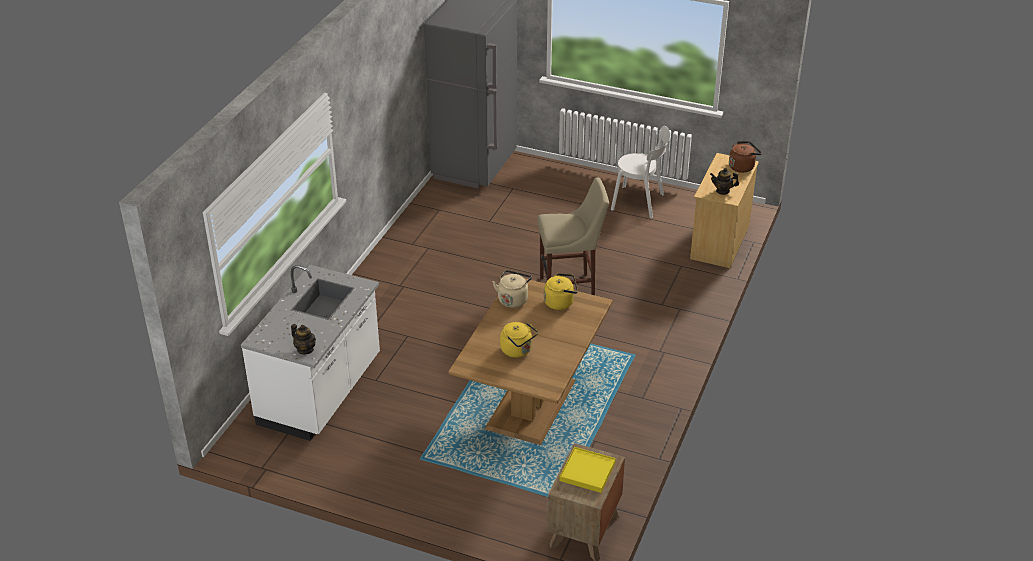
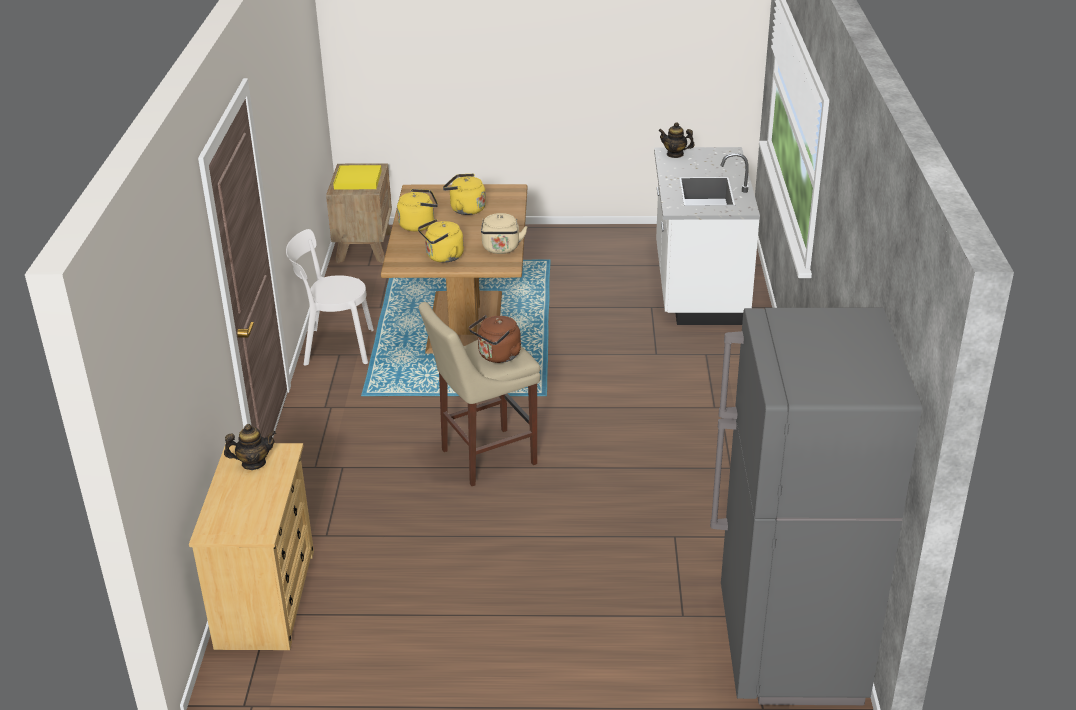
camera: 160 degrees right, 5 degrees down
(564, 342) = (419, 225): none -> yellow kettle
(640, 202) = (432, 647): white chair -> white chair (334, 346)
(742, 167) = (220, 522): brown kettle -> brown kettle (497, 356)

